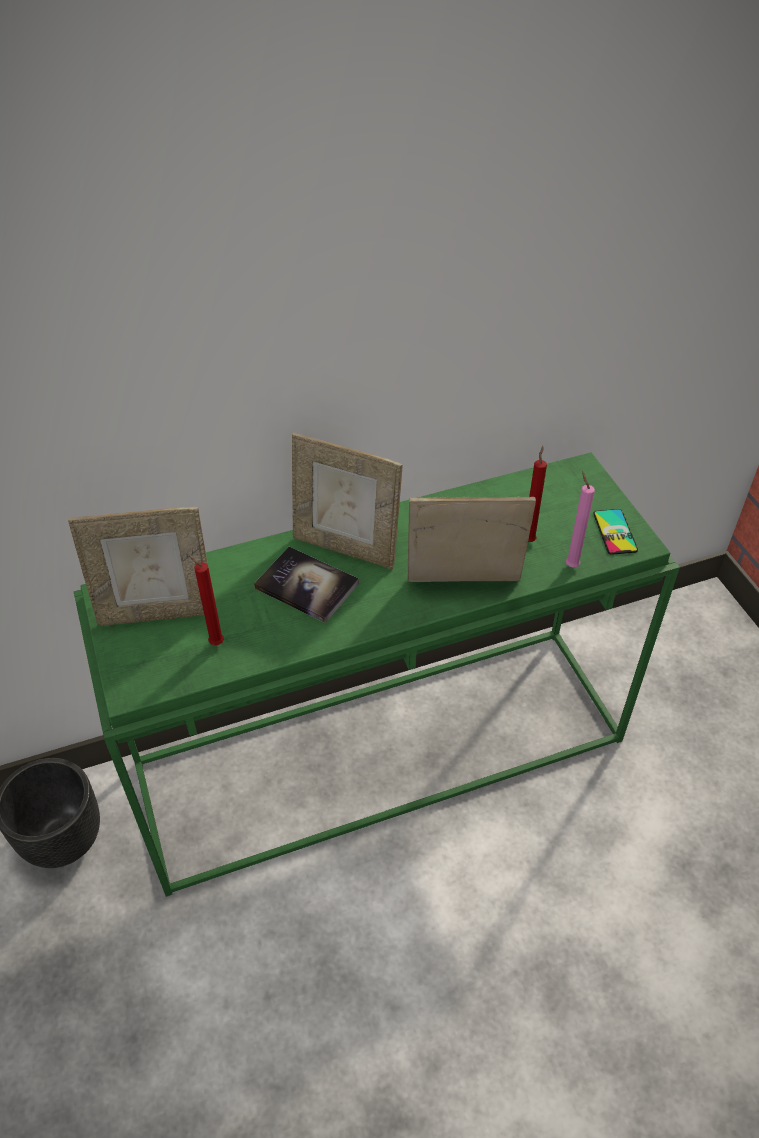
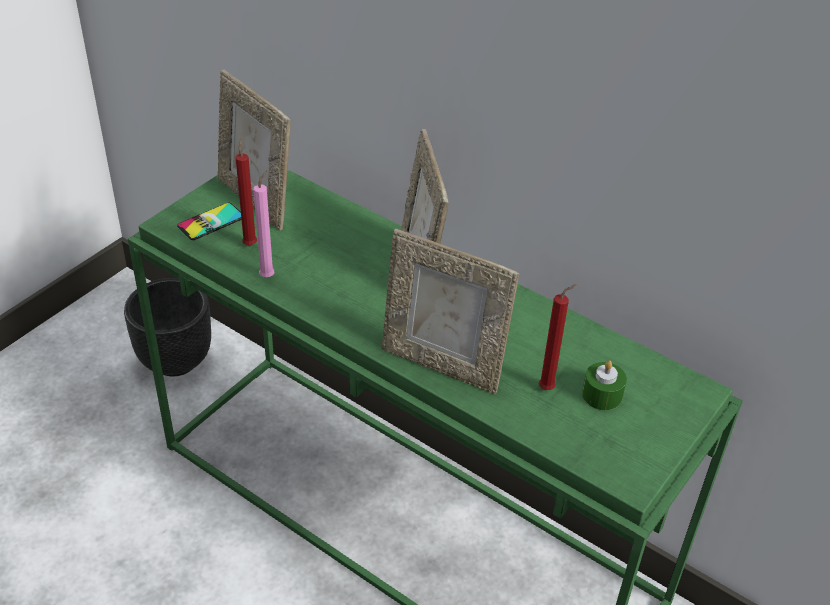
camera: 55 degrees right, 5 degrees down
(306, 586) = (354, 267): book -> none
(463, 586) = (442, 365): picture frame -> picture frame turned 150 degrees clockwise
(554, 516) = (602, 395): none -> green candle
(570, 564) = (544, 433): pink candle -> pink candle (268, 275)
(615, 532) = (627, 452): phone -> phone (211, 222)

